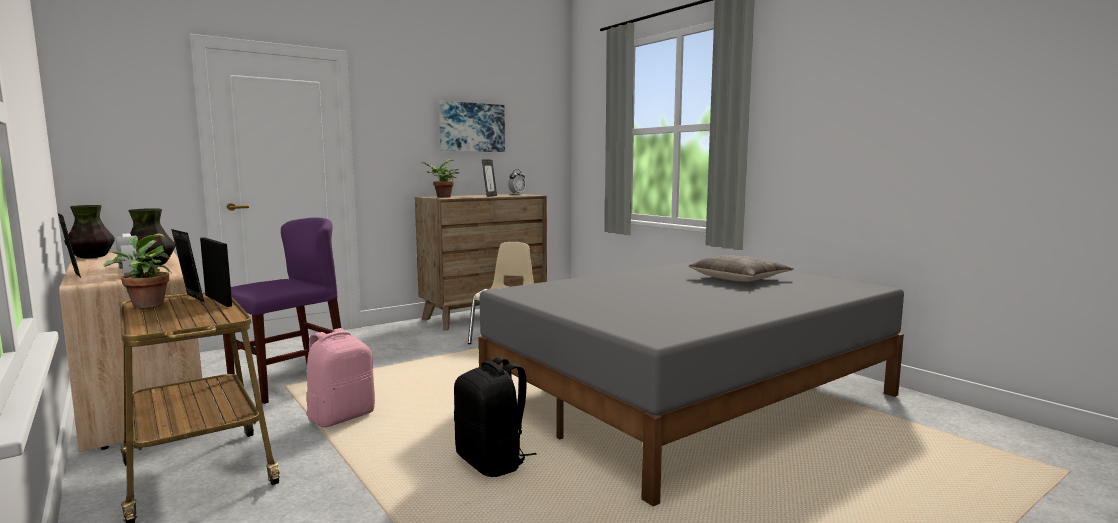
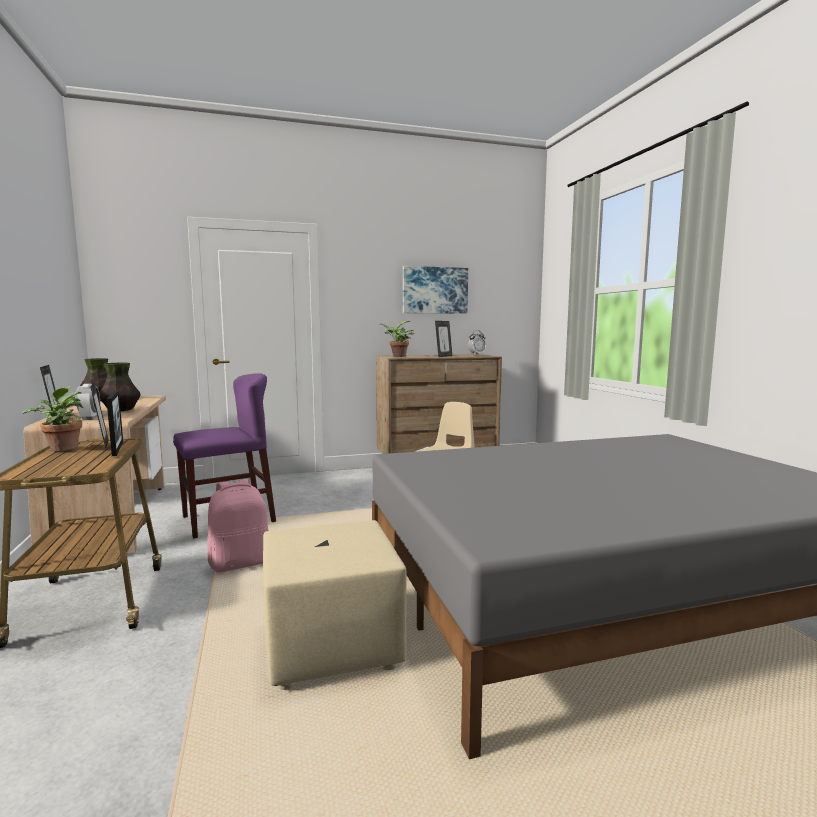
camera: 20 degrees right, 0 degrees up
(492, 462) = (333, 646): black backpack -> beige ottoman
(740, 278) = (682, 463): pillow -> none

